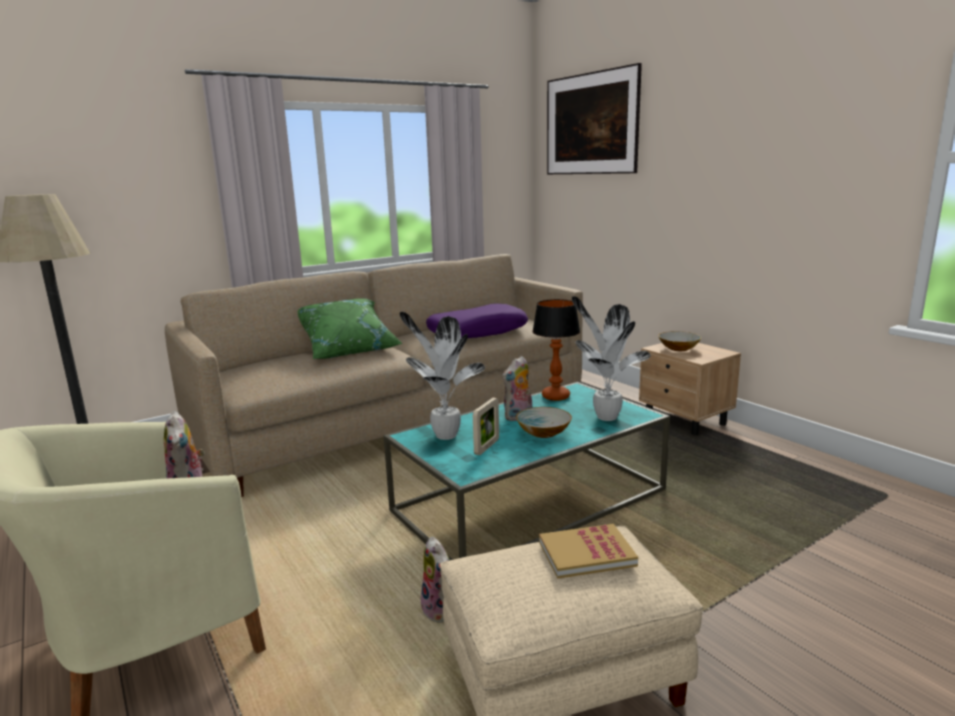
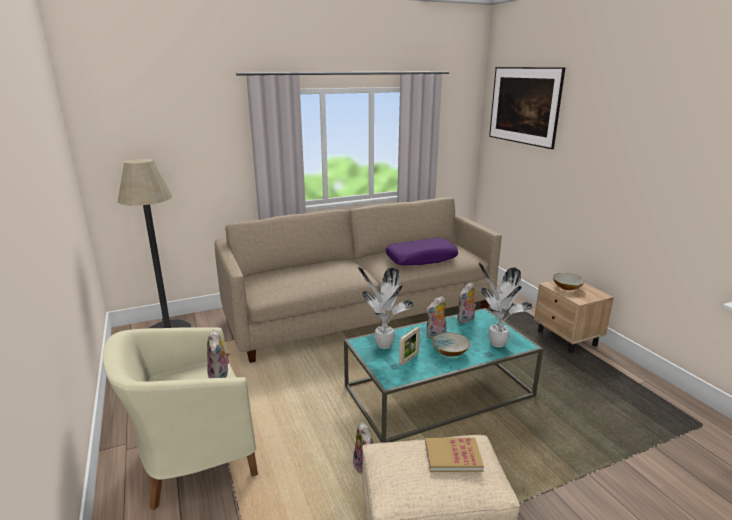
camera: 10 degrees right, 5 degrees up
(347, 348) = (329, 266): green pillow -> none
(555, 396) = (466, 320): table lamp -> plush toy

